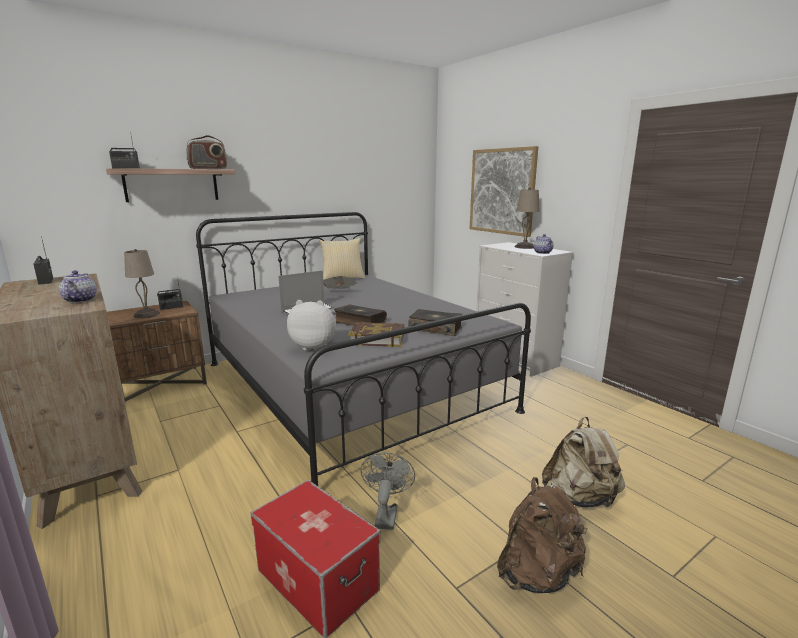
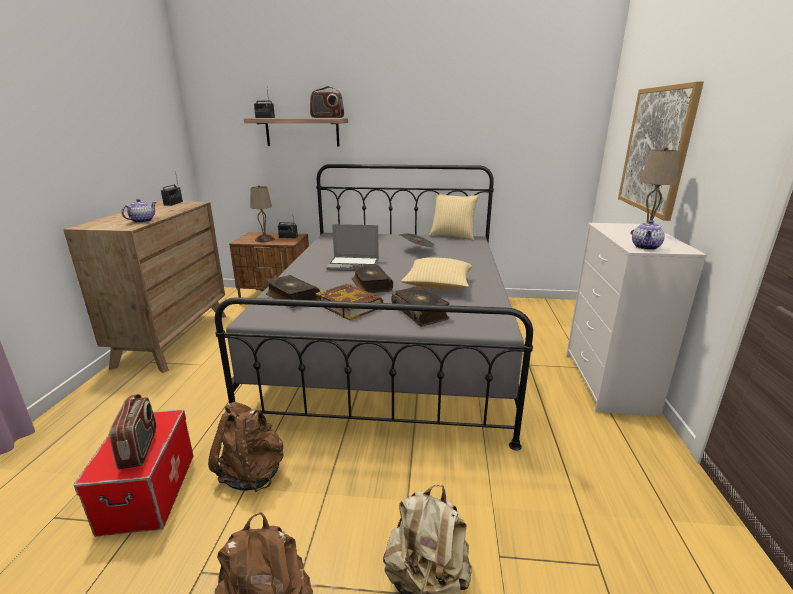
camera: 40 degrees right, 5 degrees up
(315, 347) = (291, 297): plush toy -> book
(328, 521) = (140, 448): none -> radio
(386, 514) = (252, 473): grey fan -> brown backpack
(409, 311) = (438, 285): none -> pillow

